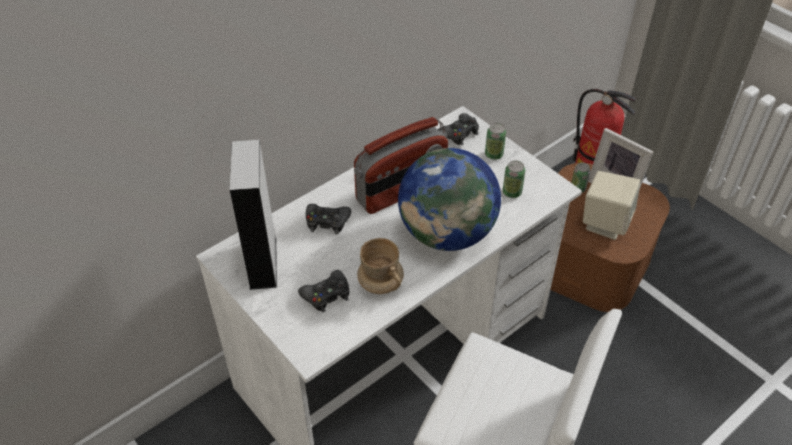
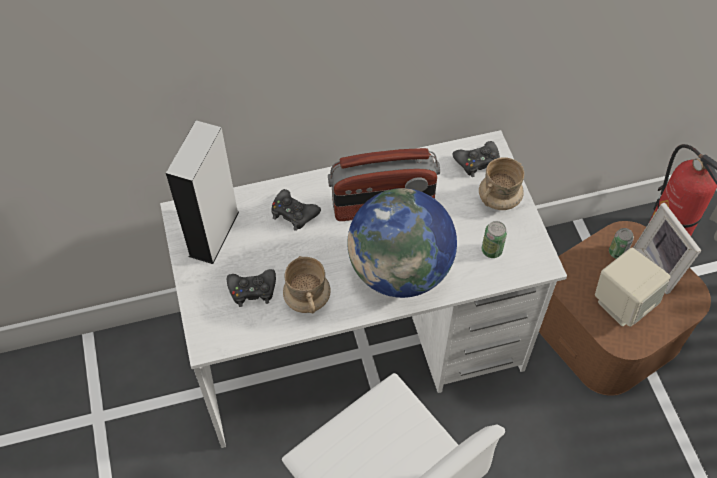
camera: 25 degrees right, 10 degrees up
(494, 154) = (499, 200): can -> beige mug

